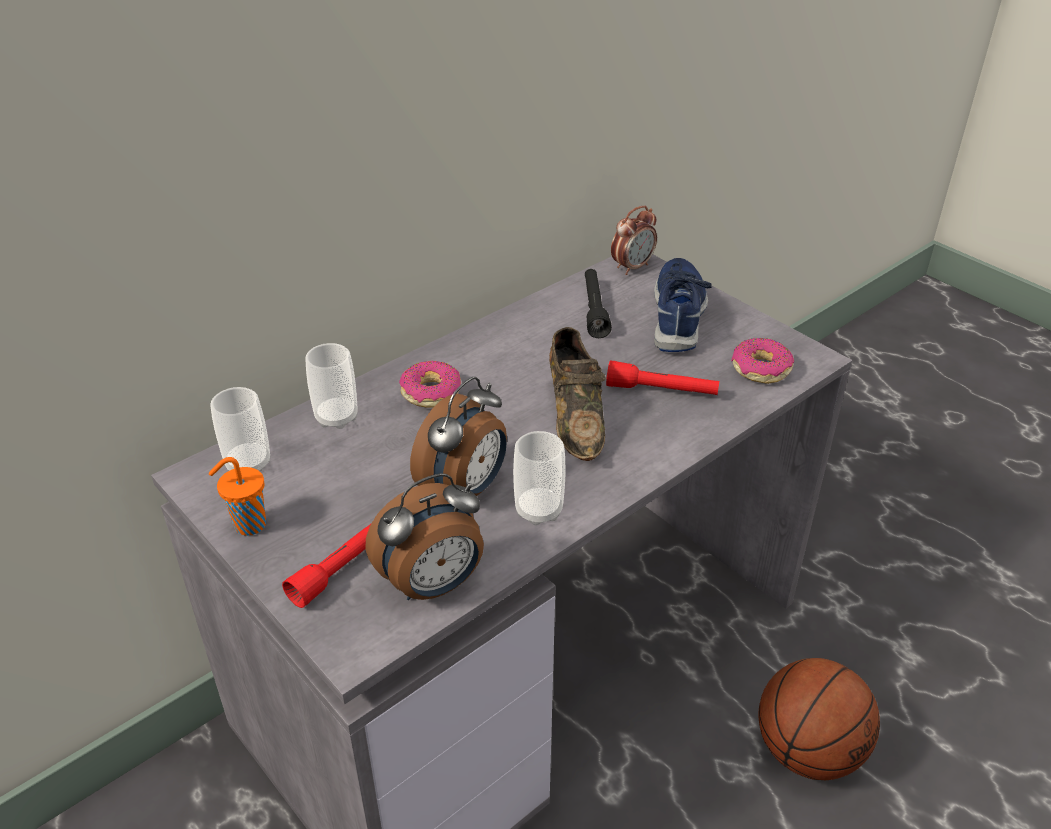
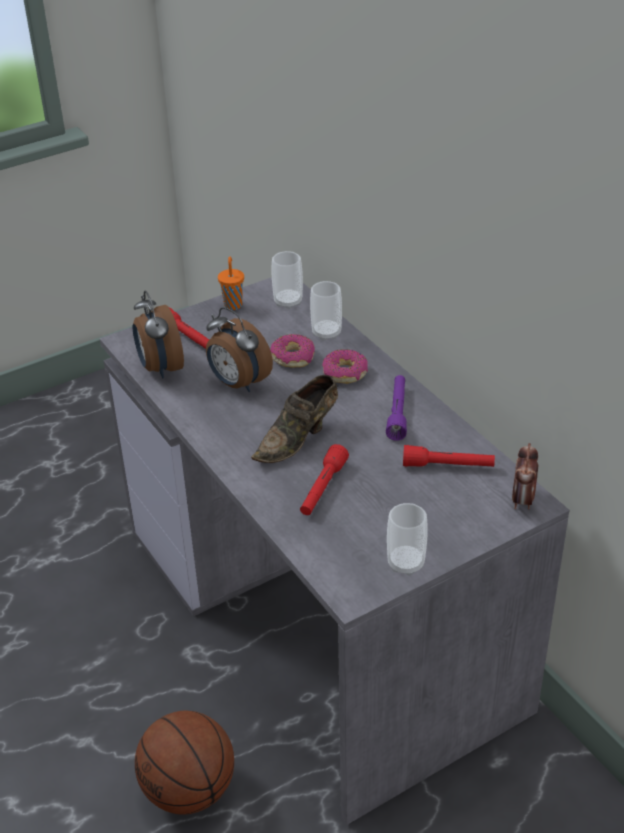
camera: 100 degrees right, 0 degrees up
(508, 347) = (397, 413): none -> purple flashlight
(538, 510) = (207, 412): cup -> cup (406, 563)
(575, 418) = (299, 439): brown shoe -> brown shoe turned 45 degrees counterclockwise
(594, 310) = (448, 466): black flashlight -> red flashlight
(632, 267) = (522, 500): alarm clock -> alarm clock turned 45 degrees clockwise
(679, 315) = (434, 518): blue shoe -> none
(760, 369) = (340, 554): donut -> donut (293, 357)

